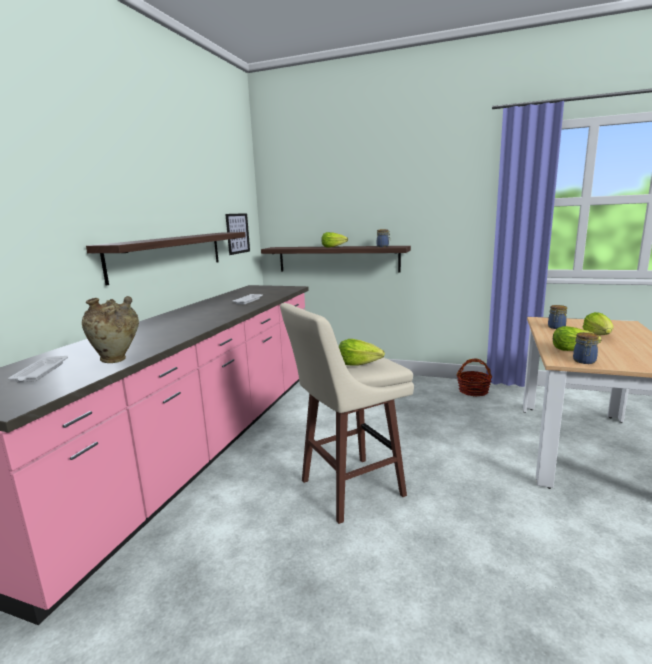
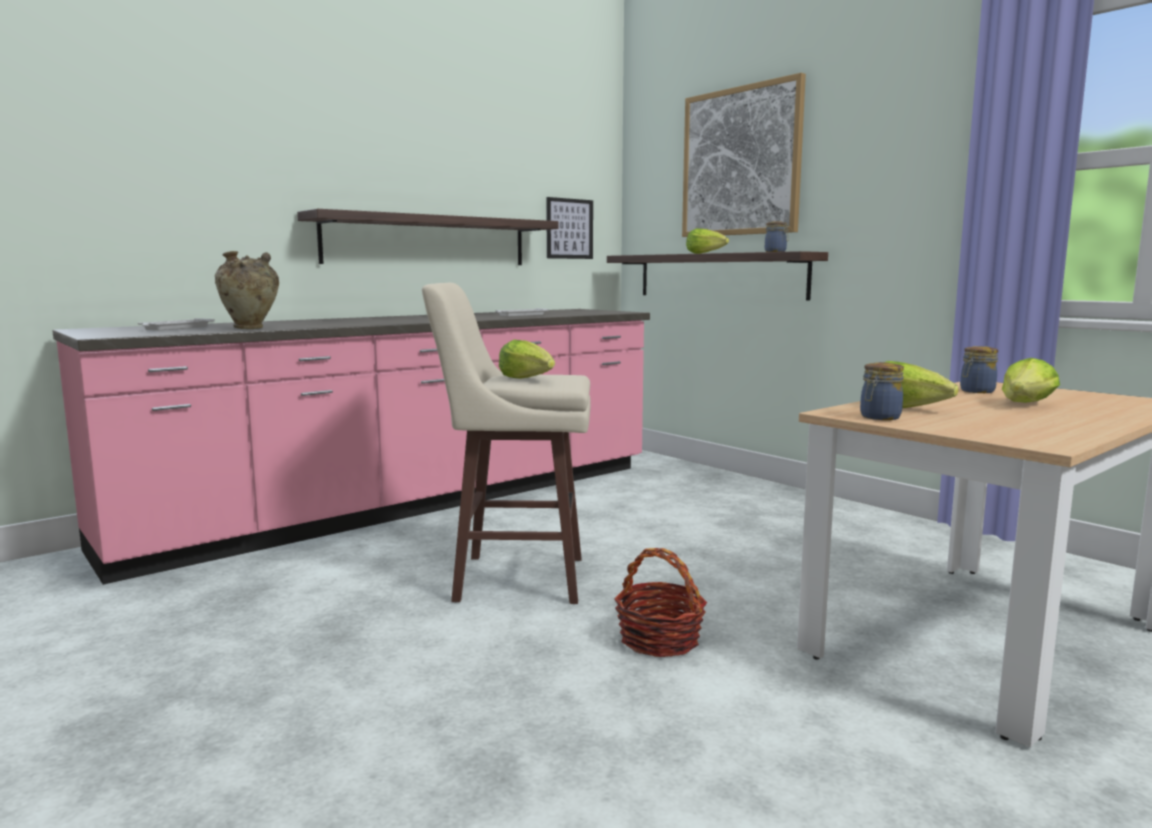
camera: 30 degrees right, 5 degrees down
(348, 191) = (741, 162): none -> picture
(473, 391) = (898, 530): basket -> basket (659, 640)

